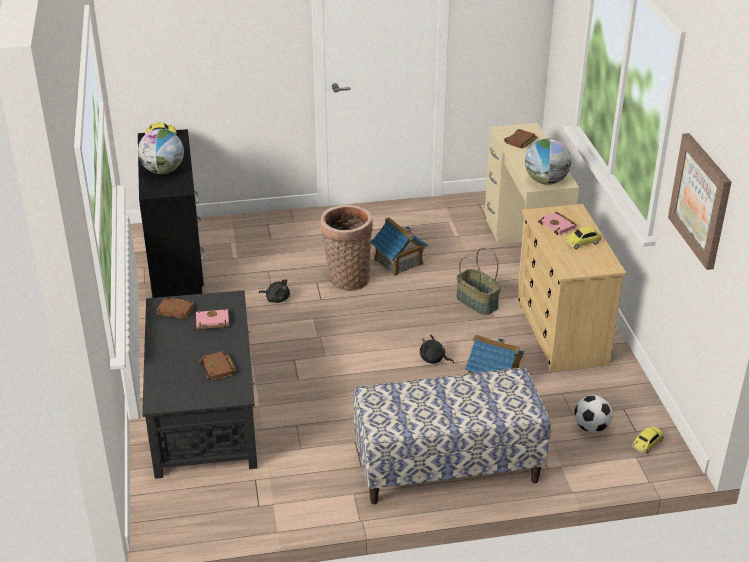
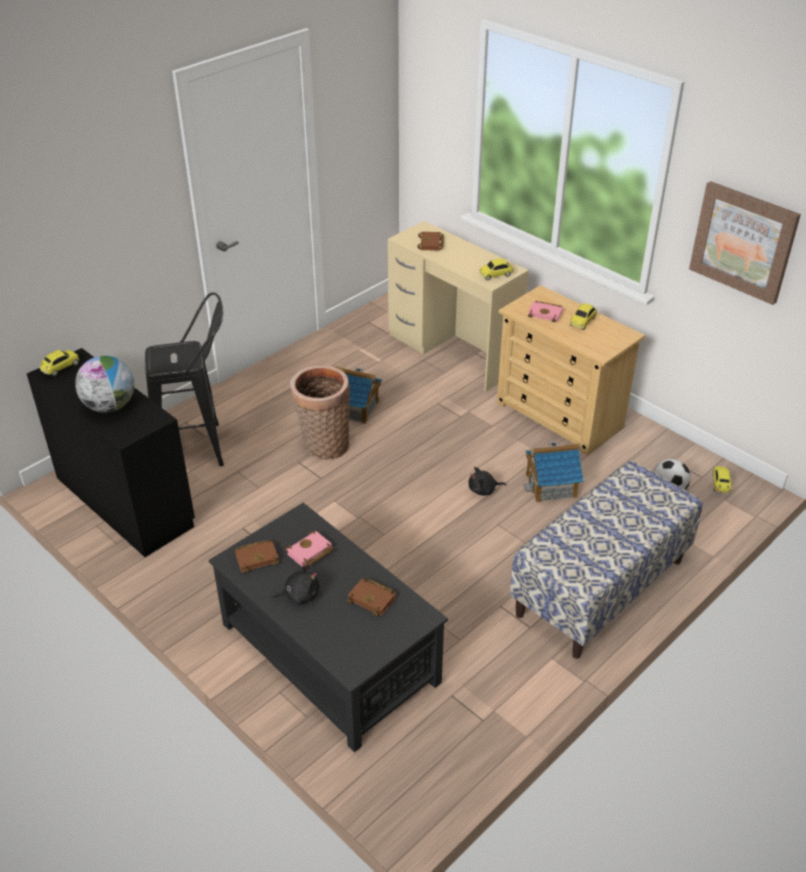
camera: 35 degrees left, 5 degrees up
(258, 244) = (199, 447): none -> black stool
(276, 299) = (277, 497): black plush toy -> black plush toy (299, 595)
(478, 302) = (464, 417): basket -> none
(545, 181) = (496, 274): globe -> toy car

